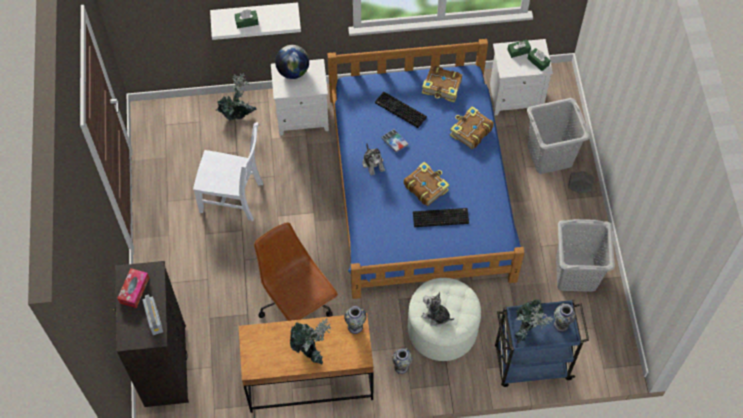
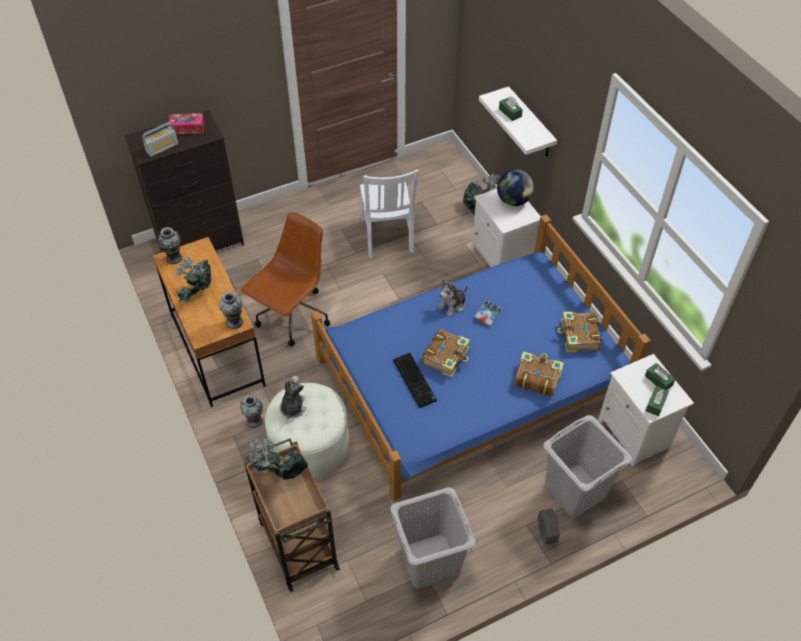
camera: 70 degrees right, 10 degrees down
(399, 110) = (528, 308): keyboard -> none
(530, 363) = (297, 542): blue cart -> brown cart
(561, 324) = (296, 509): vase -> vase (174, 258)

